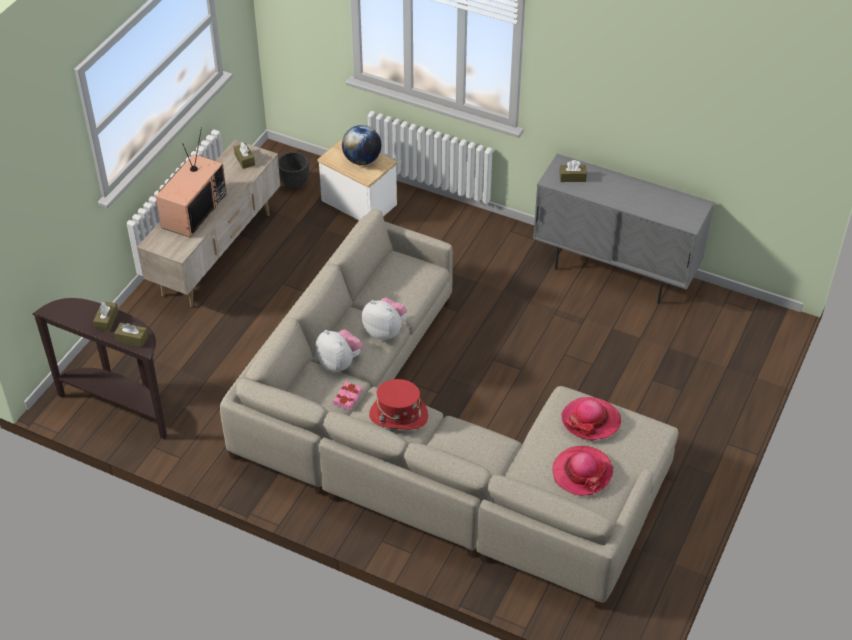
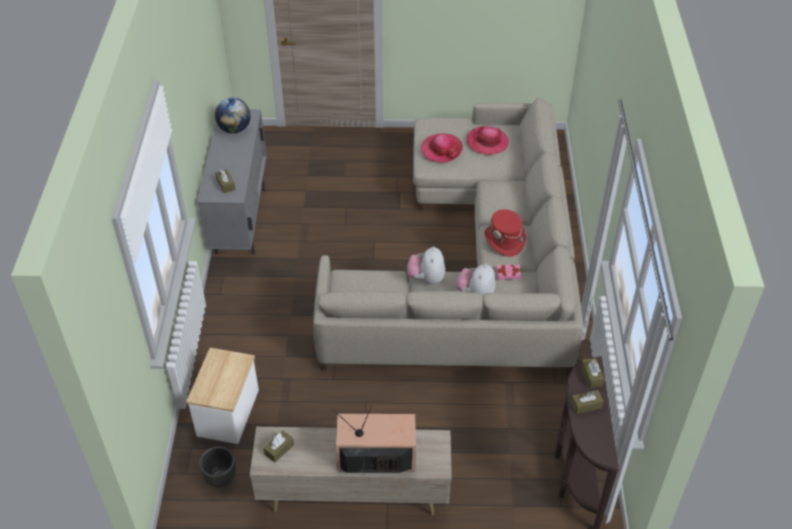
camera: 115 degrees left, 0 degrees up
(362, 160) = (219, 373): globe -> globe (234, 129)

